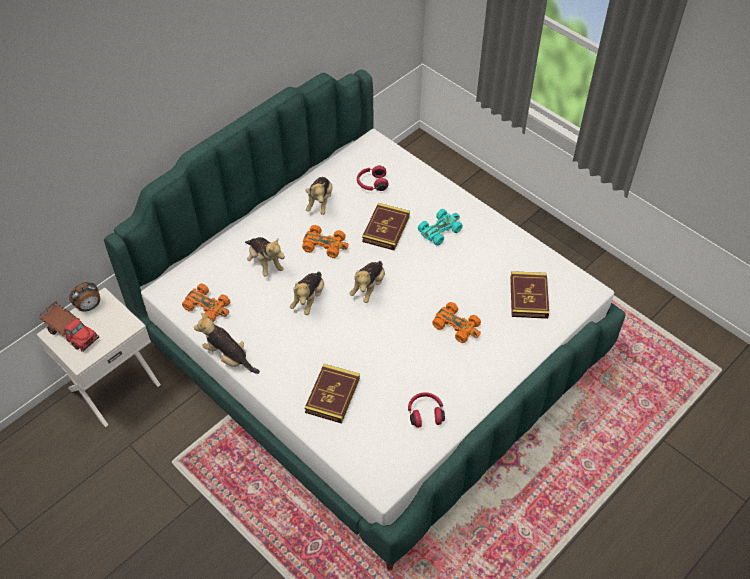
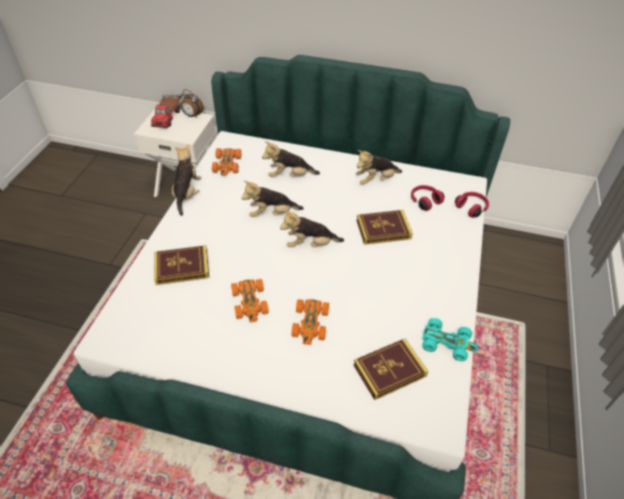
camera: 60 degrees right, 5 degrees down
(265, 263) = (290, 176): plush toy -> plush toy turned 60 degrees clockwise
(325, 245) = (334, 200): orange toy car -> orange toy car (250, 303)
(425, 413) = (195, 340): red headphones -> red headphones (471, 208)
(440, 230) = (414, 266): turquoise toy car -> turquoise toy car (447, 343)

